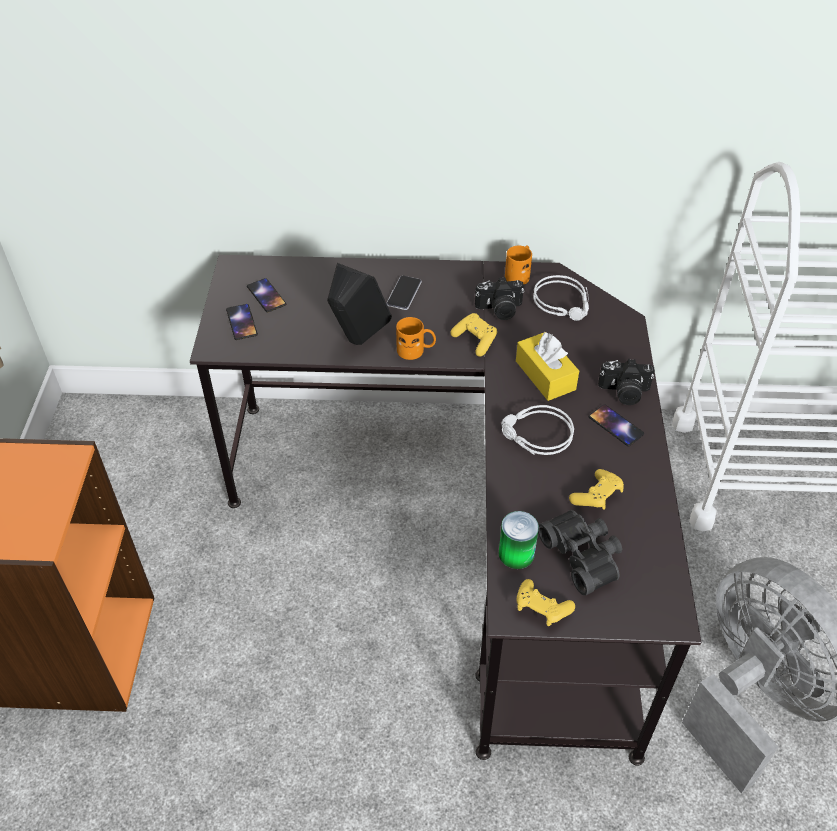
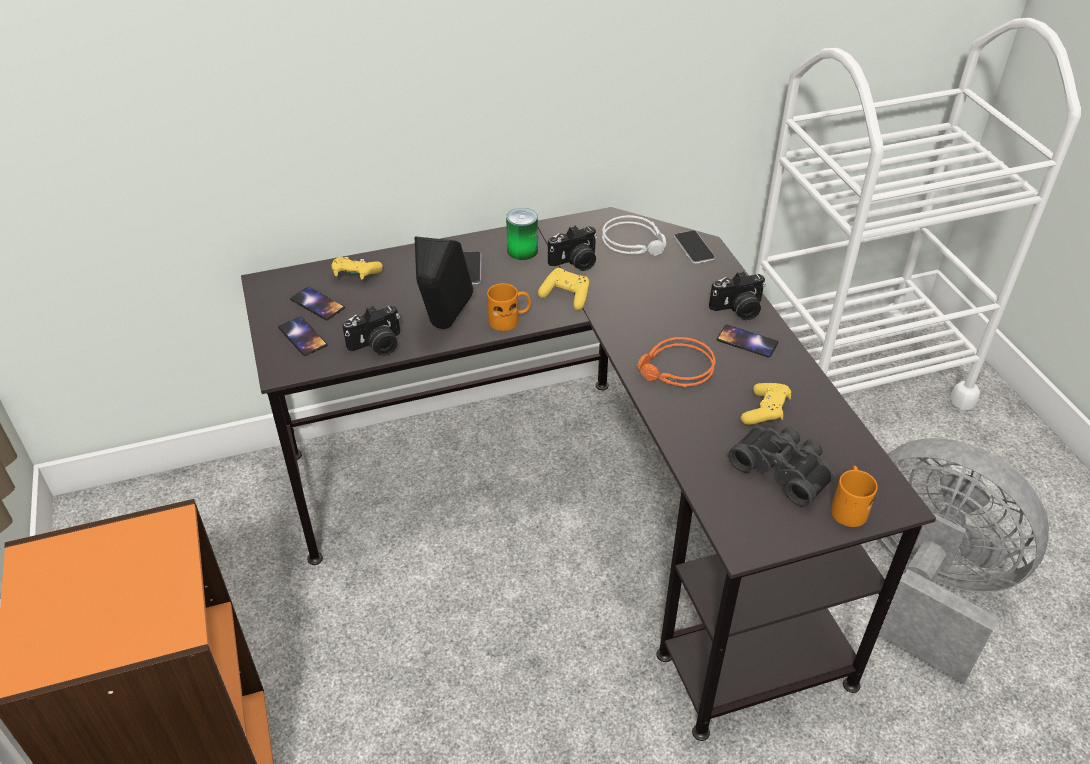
camera: 20 degrees left, 5 degrees down
(296, 345) = (377, 345): none -> camera
(516, 553) = (717, 487): can -> can (522, 251)
(519, 274) = (577, 225): orange mug -> orange mug (848, 506)
(536, 436) = (676, 371): grey headphones -> orange headphones
(541, 609) = (770, 533): yellow game controller -> yellow game controller (356, 275)
(545, 375) = (653, 312): yellow tissue box -> none
(614, 322) = (694, 248): none -> phone

